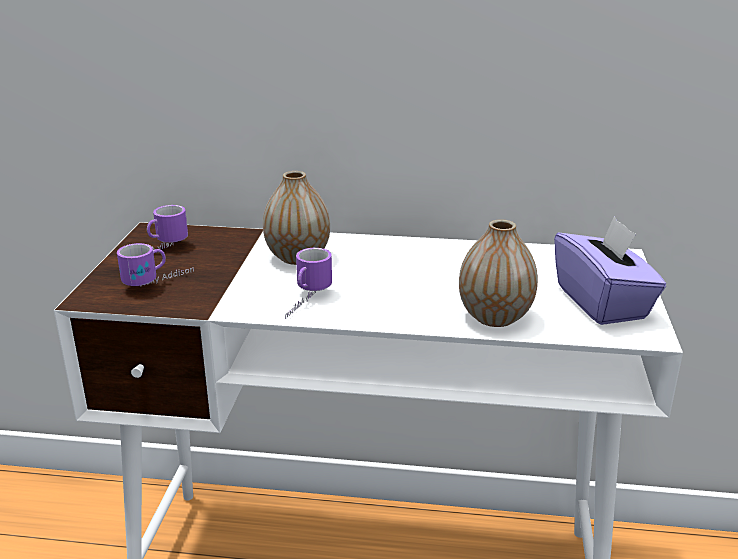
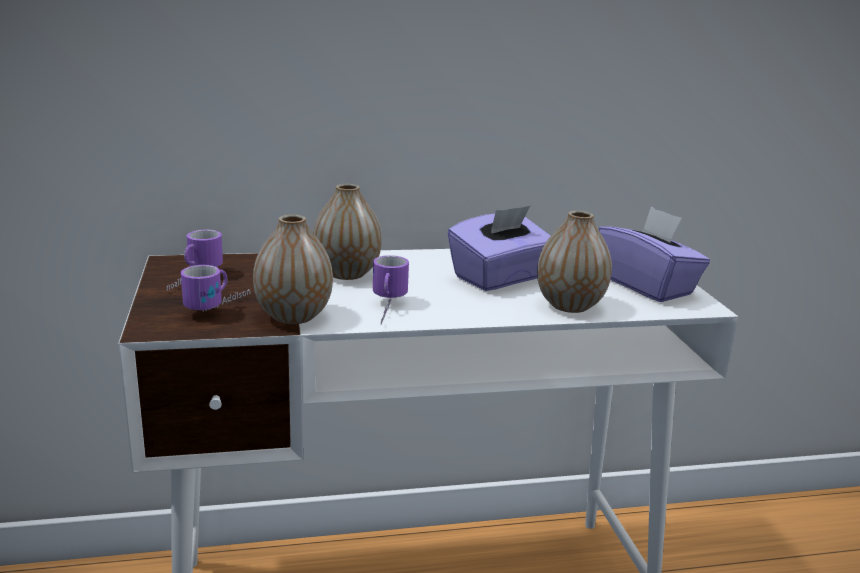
camera: 20 degrees left, 5 degrees down
(215, 299) = (294, 316): none -> vase
(446, 277) = (500, 278): none -> purple tissue box

